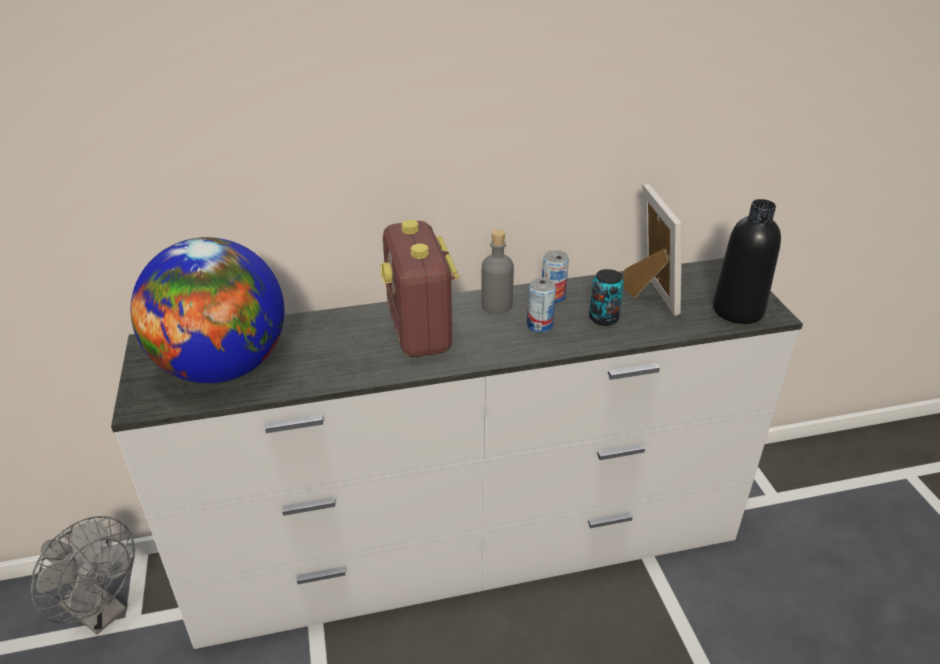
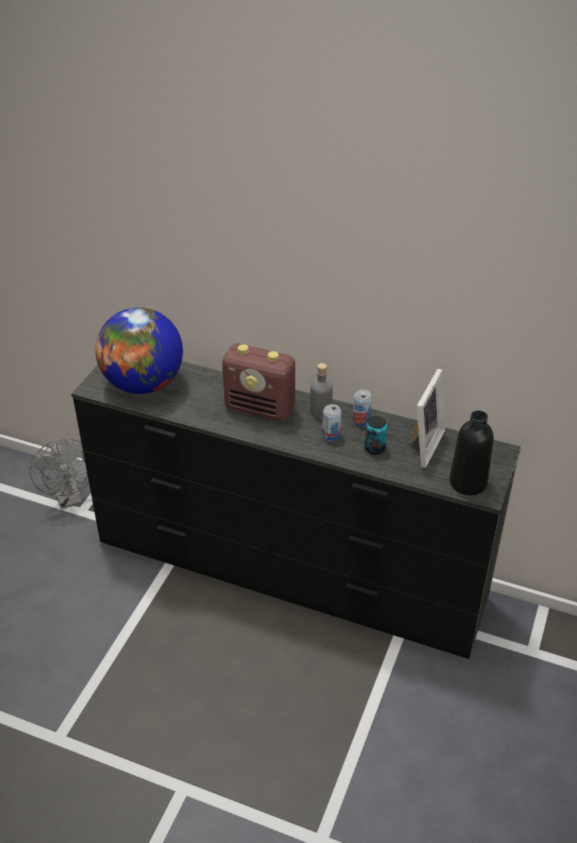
camera: 35 degrees right, 5 degrees up
(420, 331) = (260, 408): radio -> radio turned 90 degrees counterclockwise
(470, 550) = (289, 571): white dresser -> black dresser

